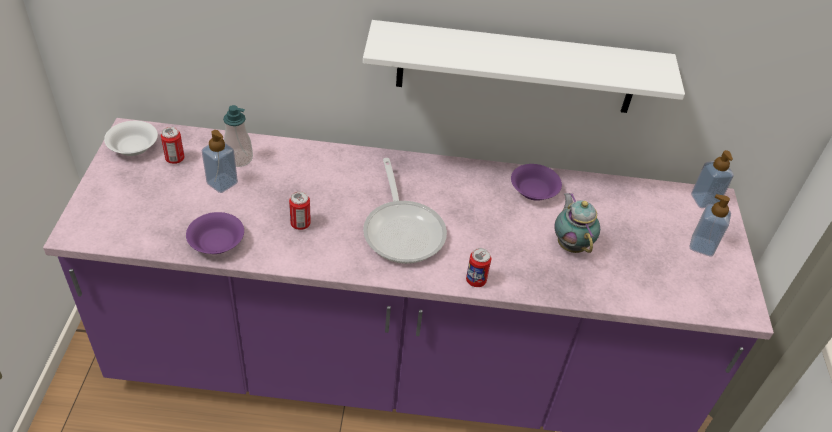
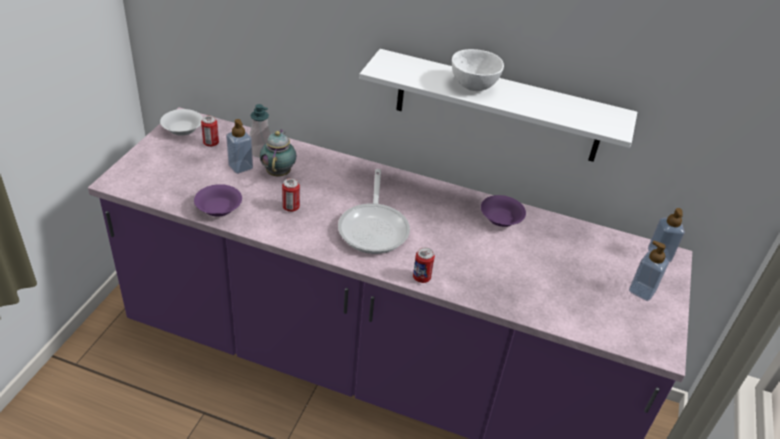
camera: 15 degrees right, 5 degrees down
(496, 53) = (473, 87): none -> white bowl
(571, 244) = (518, 266): teapot -> teapot (279, 172)

